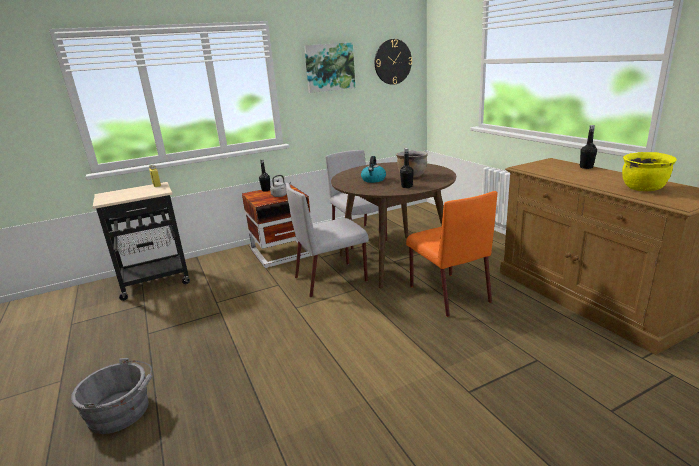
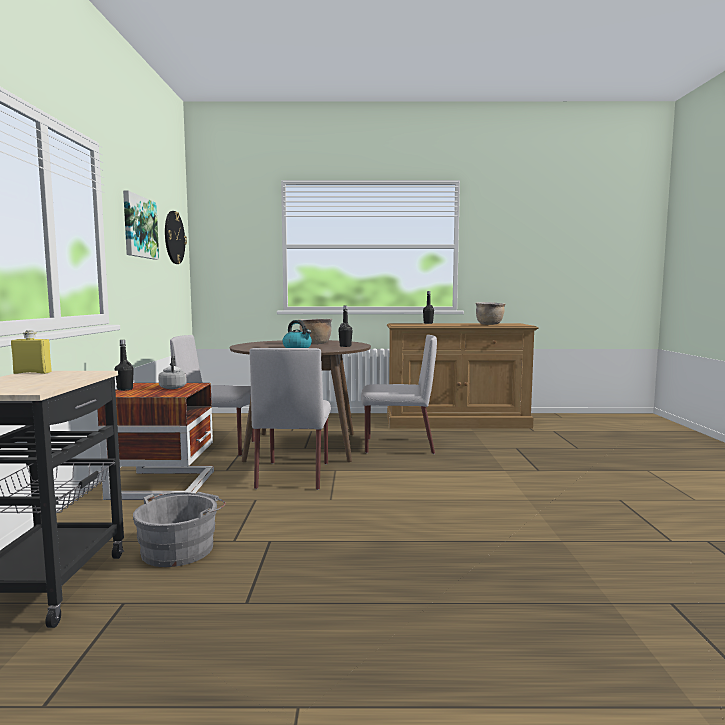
camera: 65 degrees left, 15 degrees down
(122, 411) = (454, 631): grey bucket -> grey bucket (181, 548)
(448, 293) = (397, 446): orange chair -> grey chair
(643, 189) = (489, 324): yellow cooking pot -> brown cooking pot

